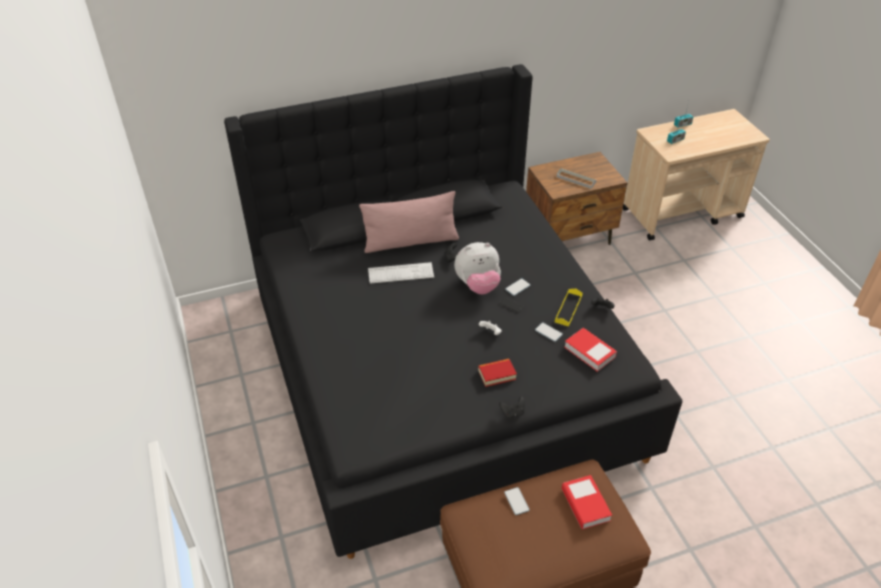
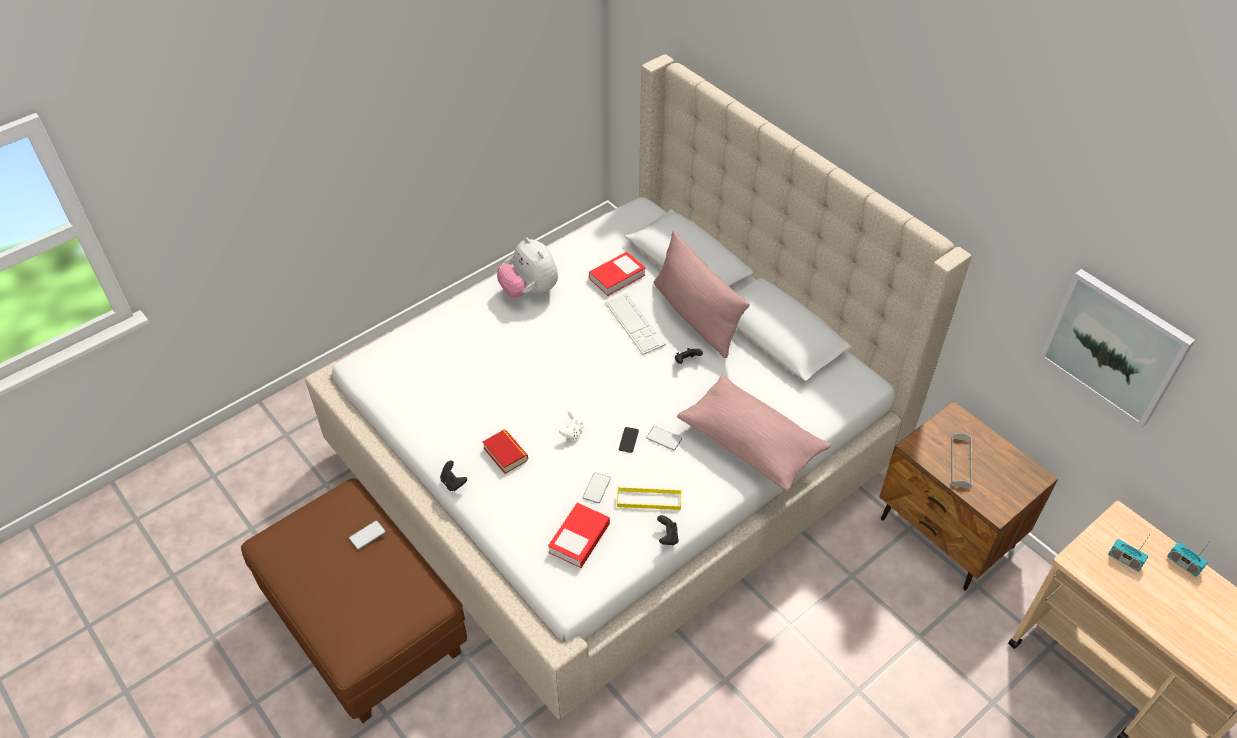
camera: 70 degrees right, 5 degrees up
(441, 369) = (619, 457): black bed -> beige bed
(478, 285) = (649, 399): plush toy -> plush toy (529, 290)
(538, 249) = (751, 443): none -> pink pillow
(585, 504) = (380, 602): book -> book (617, 277)
(607, 50) = (1114, 347): none -> picture

